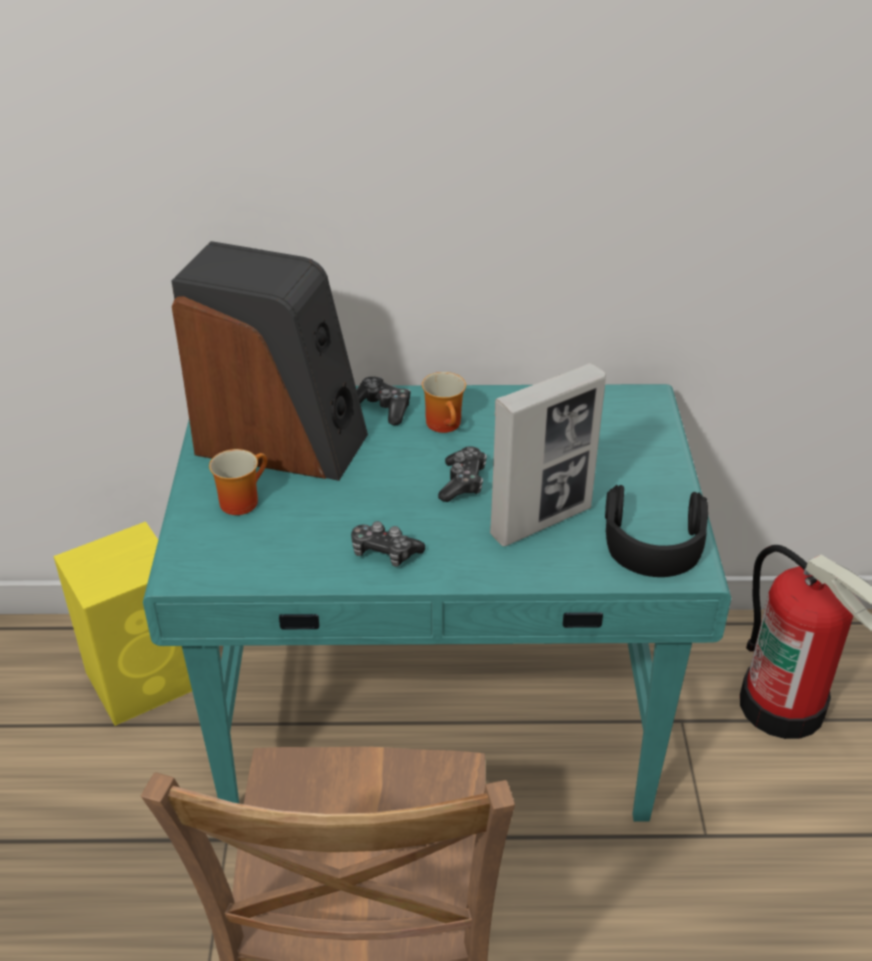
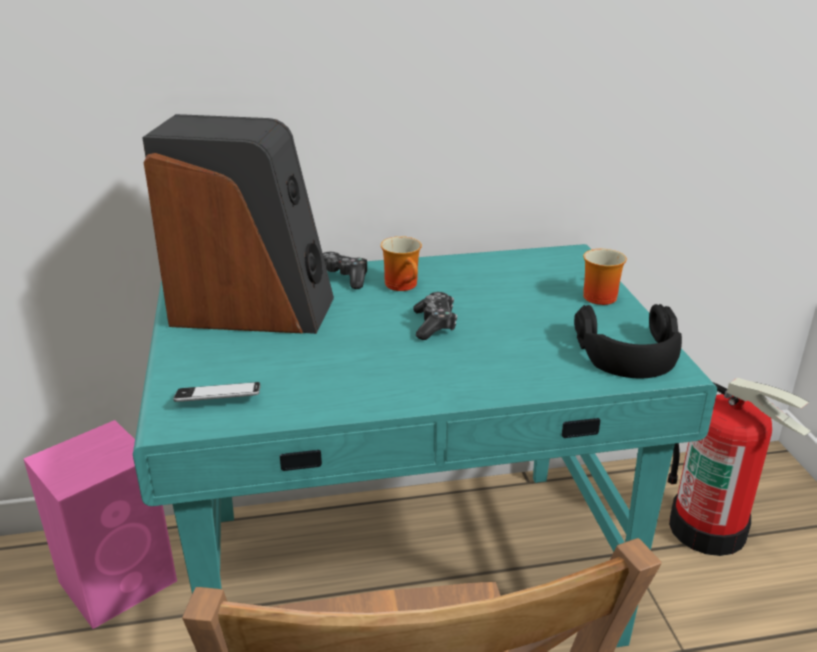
camera: 10 degrees left, 10 degrees down
(146, 678) = (120, 580): yellow speaker -> pink speaker
(229, 550) = (219, 398): none -> phone
(240, 499) = (222, 356): mug -> mug (598, 295)
(384, 552) = (377, 384): game controller -> none
(541, 521) = (519, 346): picture frame -> none

